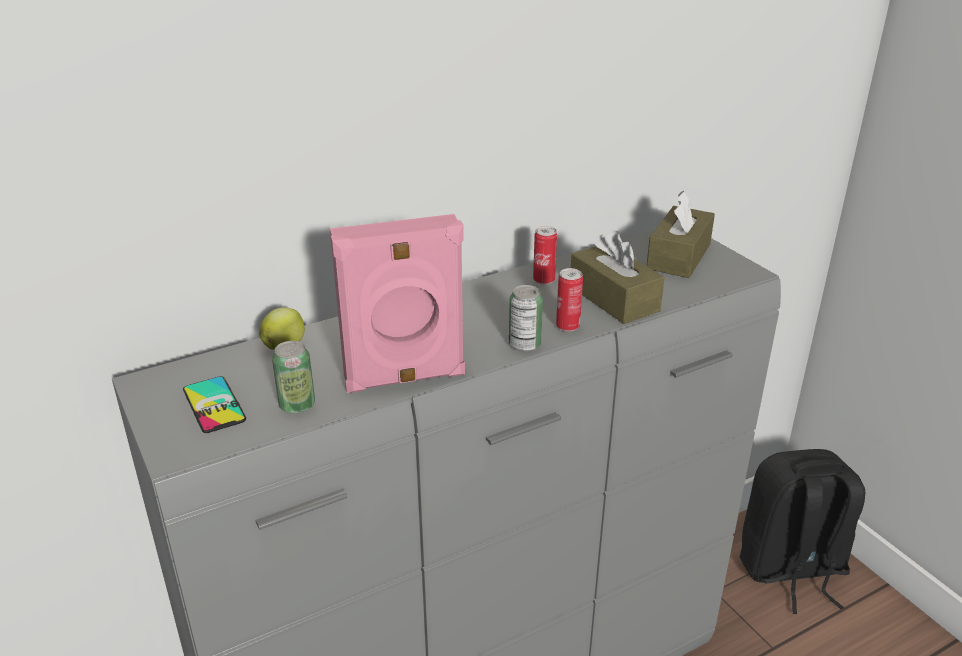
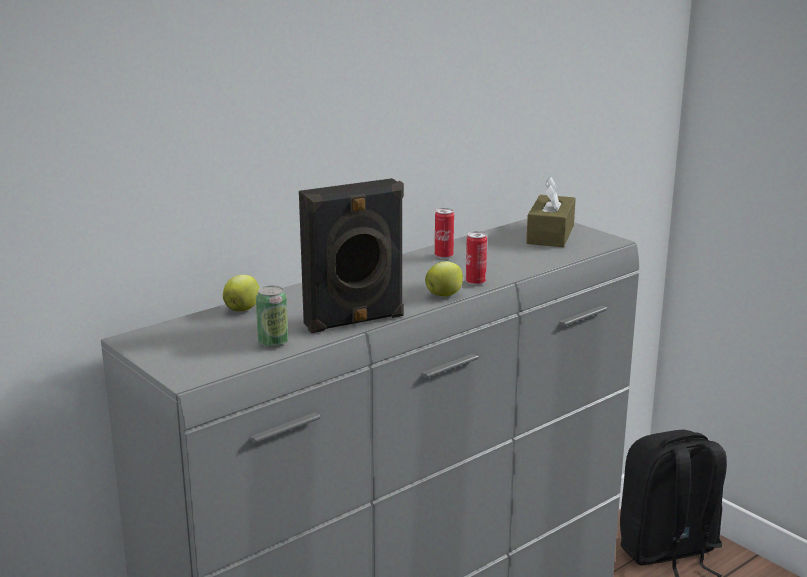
camera: 10 degrees left, 10 degrees down
(214, 405) = (202, 347): phone -> none
(405, 378) = (355, 321): pink speaker -> black speaker
(524, 345) = (444, 295): can -> apple
(613, 299) = (506, 263): brown tissue box -> none

